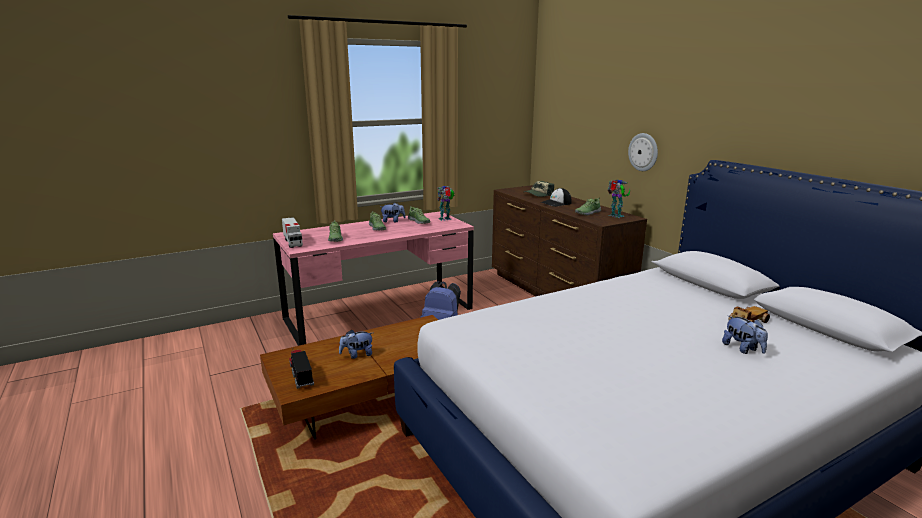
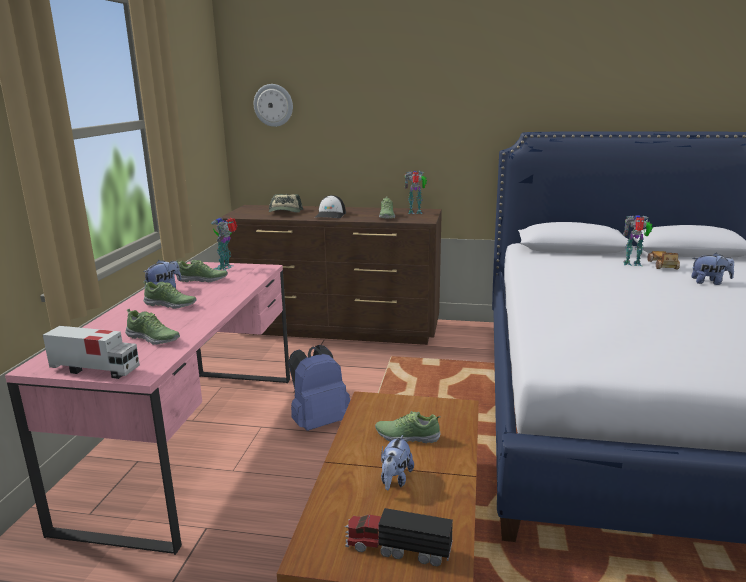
camera: 50 degrees left, 0 degrees up
(403, 344) = (407, 436): none -> shoe
(643, 152) = (421, 137): wall clock -> wall clock (273, 105)
(721, 311) = (633, 264): none -> toy robot

